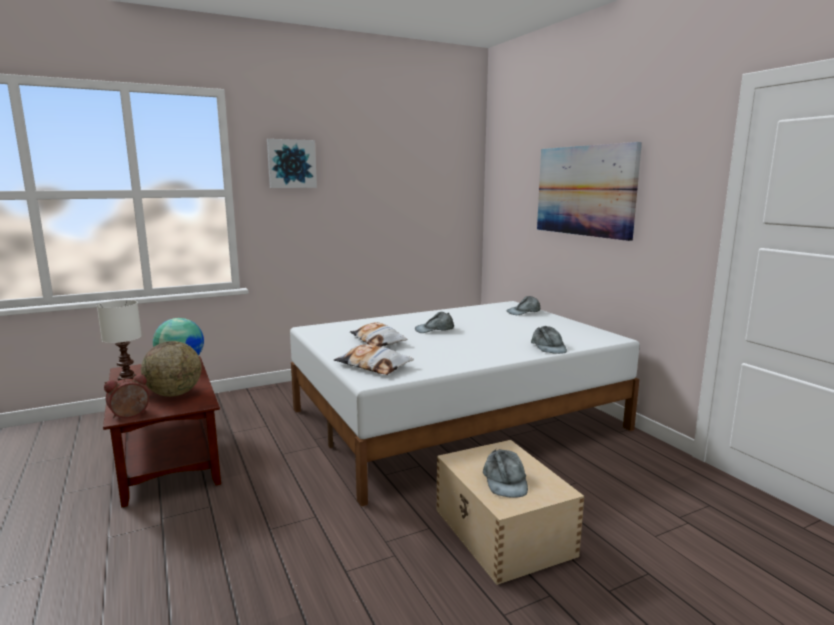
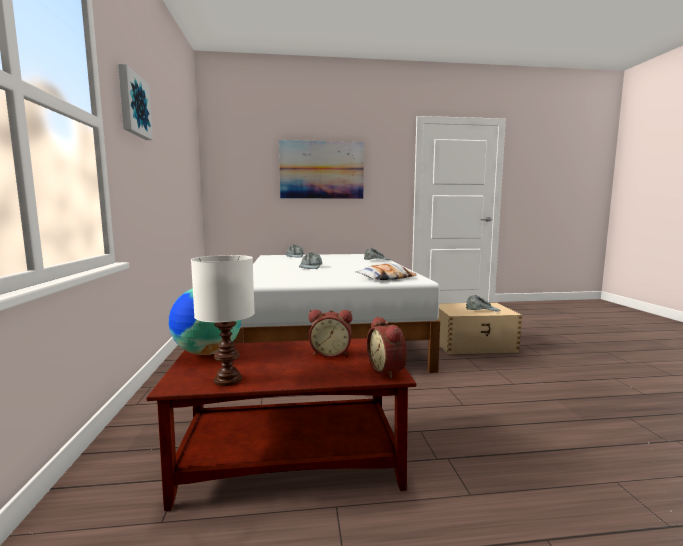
camera: 70 degrees left, 5 degrees down
(174, 394) = (330, 353): globe -> alarm clock
(378, 341) = (323, 275): pillow -> none

